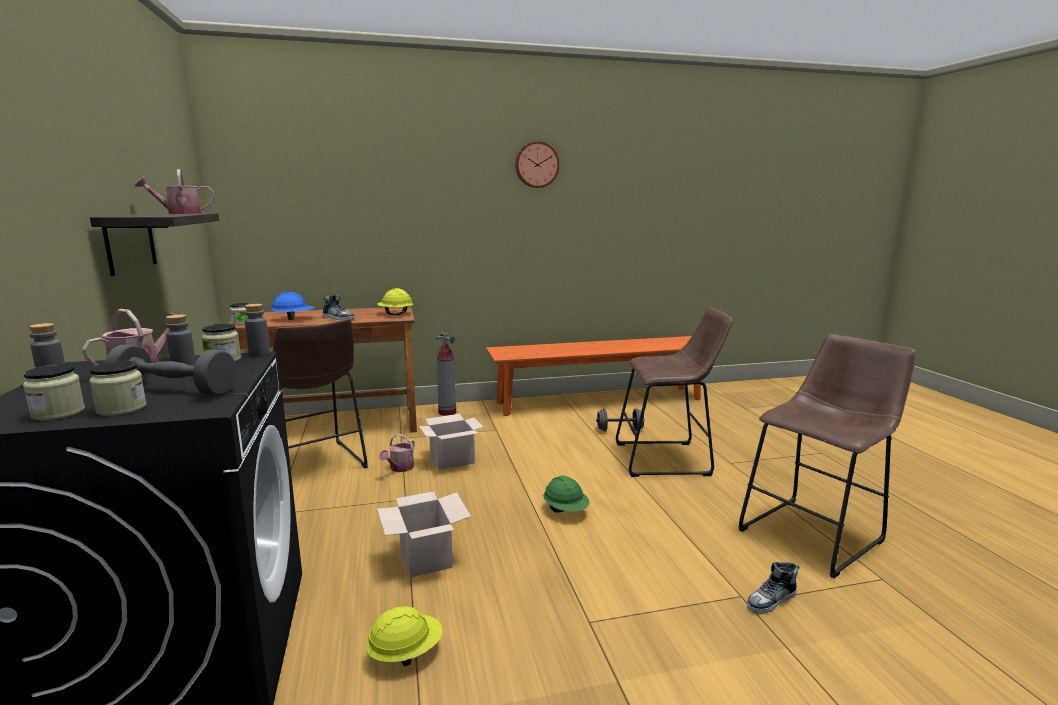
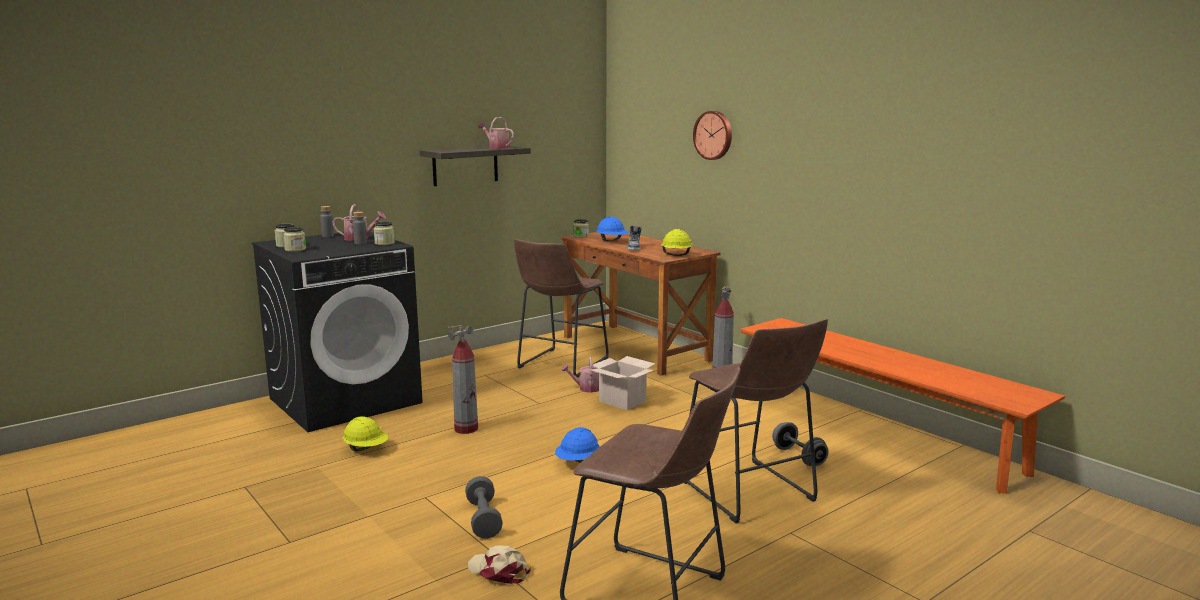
camera: 65 degrees right, 0 degrees up
(174, 391) = (325, 249): grey dumbbell -> grey dumbbell (483, 519)
(259, 354) = (402, 245): grey bottle -> none
(424, 557) = (466, 429): cardboard box -> fire extinguisher
(536, 165) = (854, 104): wall clock -> wall clock (714, 135)
(566, 510) = (577, 462): green hard hat -> blue hard hat
(771, 600) = (499, 571): shoe -> beige cap

